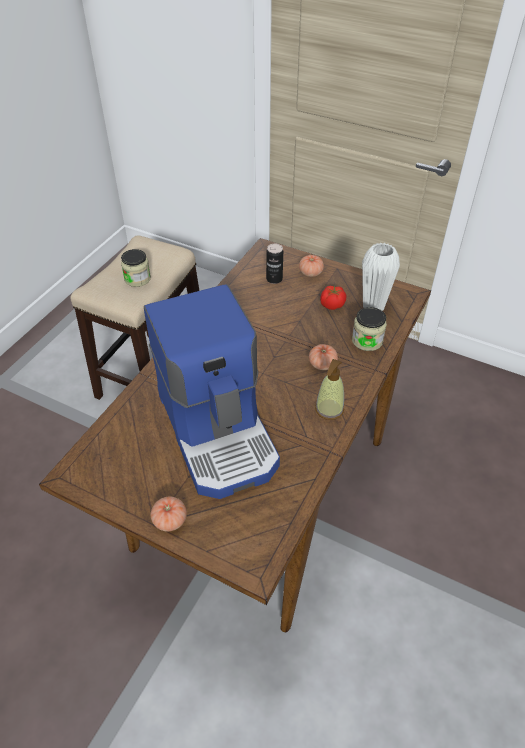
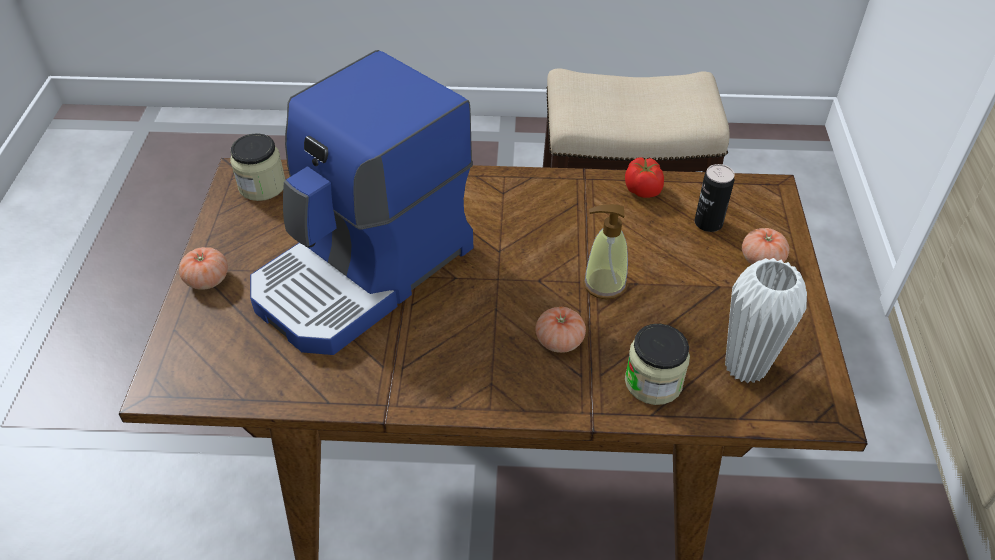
camera: 65 degrees right, 0 degrees up
(137, 279) = (624, 108): jar -> jar (262, 186)
(329, 409) = (469, 378): soap dispenser -> soap dispenser (604, 284)
(332, 305) = (704, 311): tomato -> tomato (642, 190)

